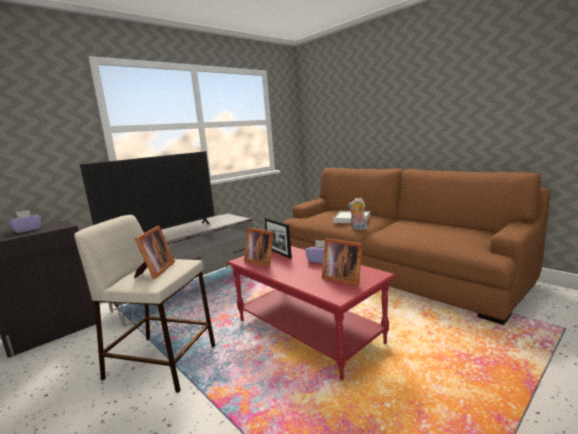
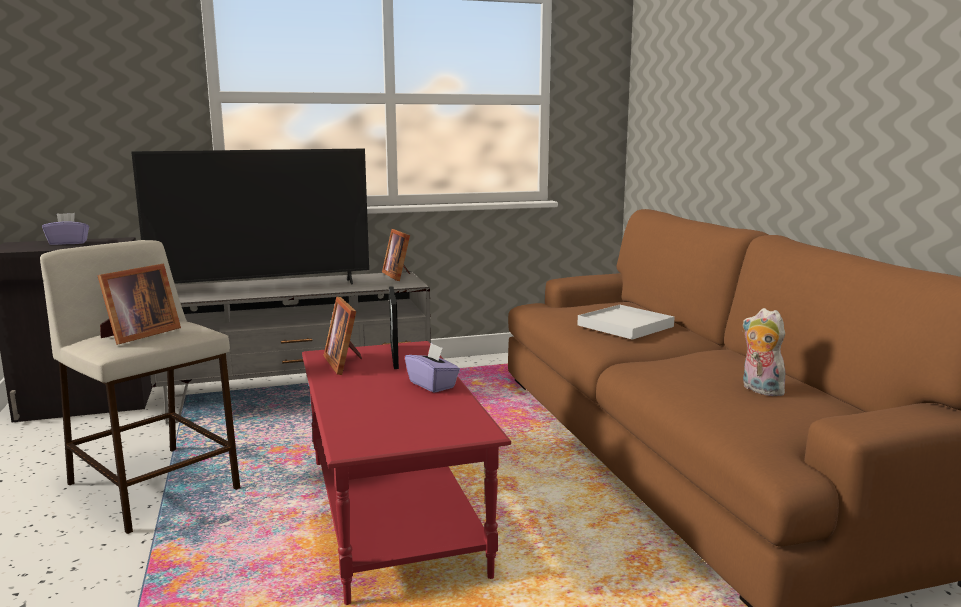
camera: 25 degrees right, 0 degrees up
(342, 278) = (410, 421): picture frame -> picture frame (399, 275)
(358, 228) = (608, 347): plush toy -> plush toy (759, 390)

